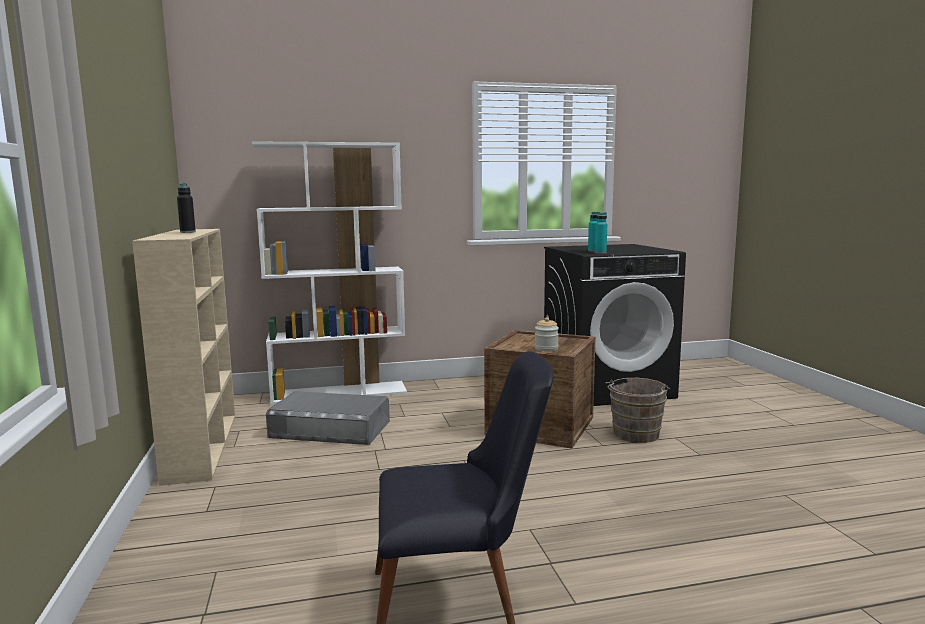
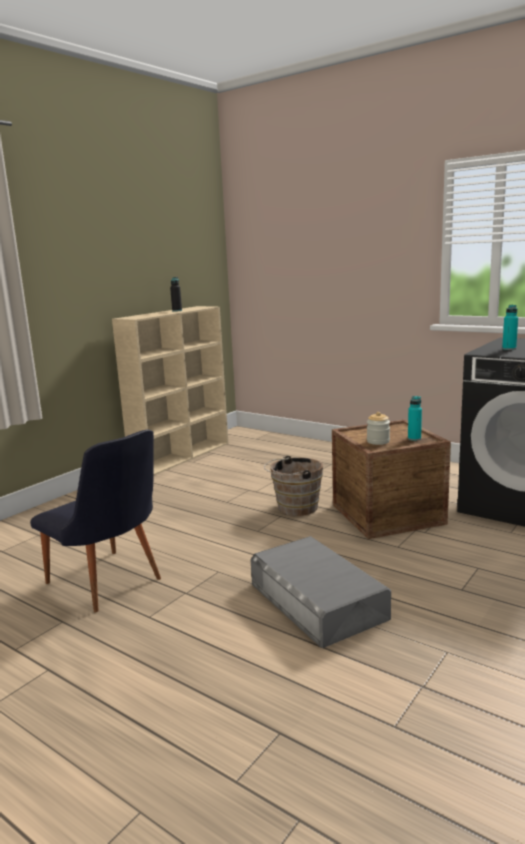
camera: 50 degrees right, 5 degrees up
(330, 429) = (255, 468): grey storage box -> grey storage box (317, 601)
(340, 393) = (312, 445): white bookcase -> none
(600, 253) = (497, 353): turquoise bottle -> turquoise bottle (414, 438)
(635, 435) = (445, 551): brown bucket -> brown bucket (294, 508)

